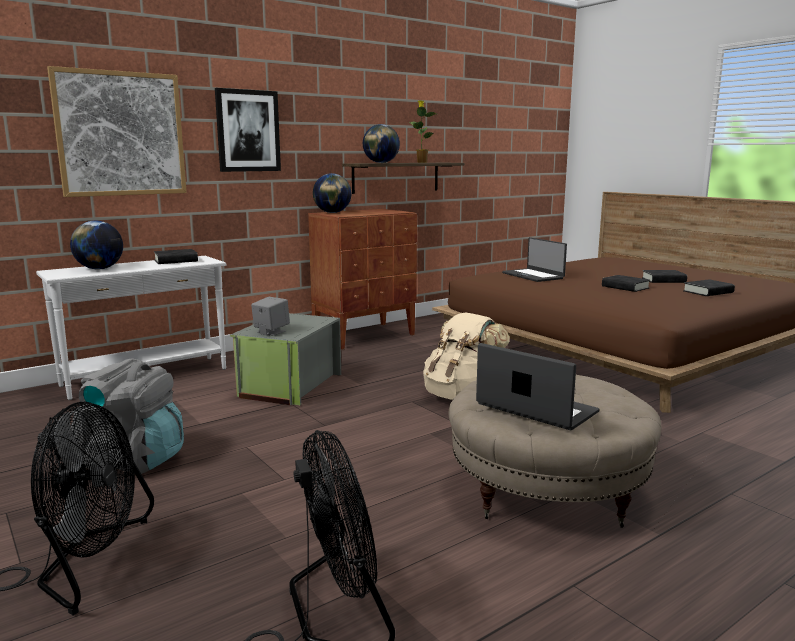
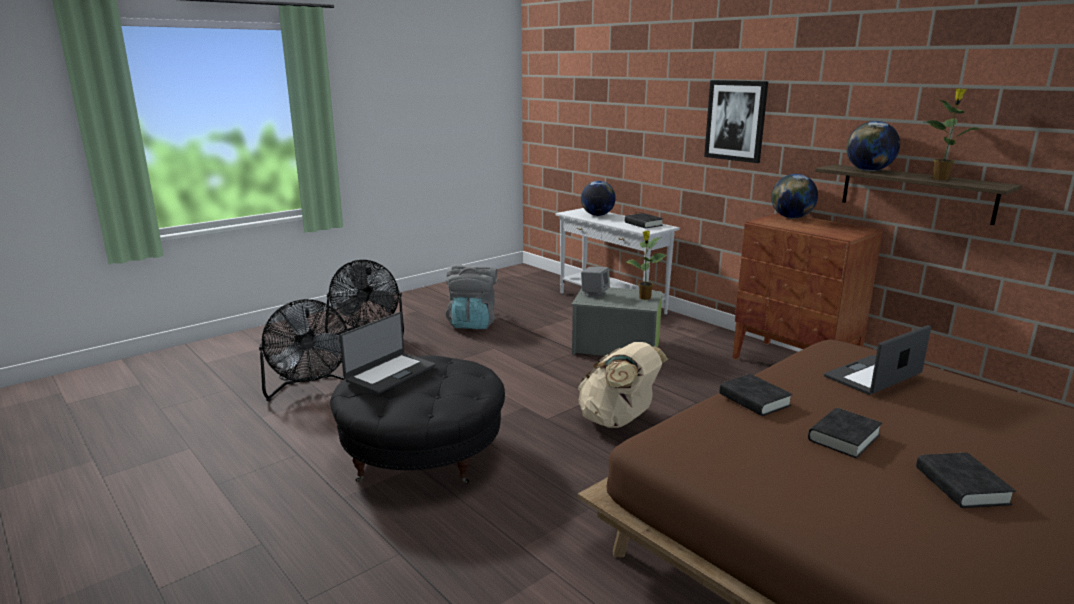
camera: 85 degrees right, 5 degrees up
(121, 134) = (643, 118): picture -> none
(298, 318) = (644, 298): none -> potted plant
(546, 488) = (422, 454): beige ottoman -> black ottoman
(708, 292) = (874, 516): black book -> black book (754, 400)

